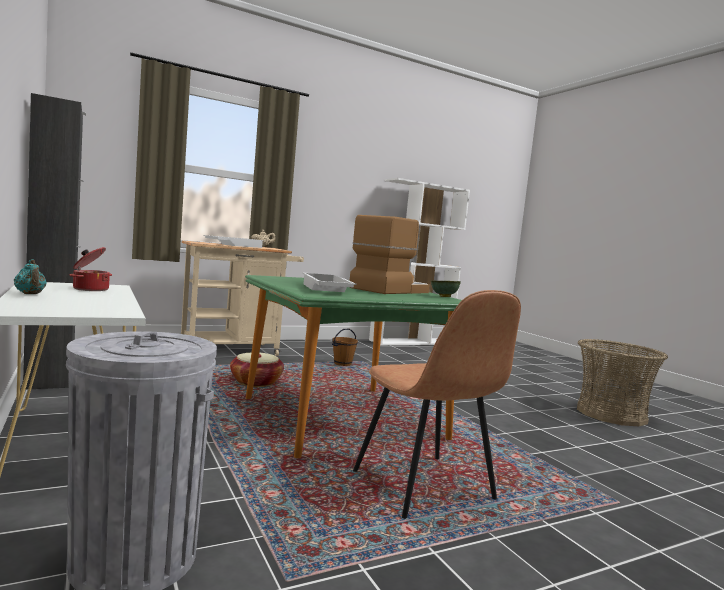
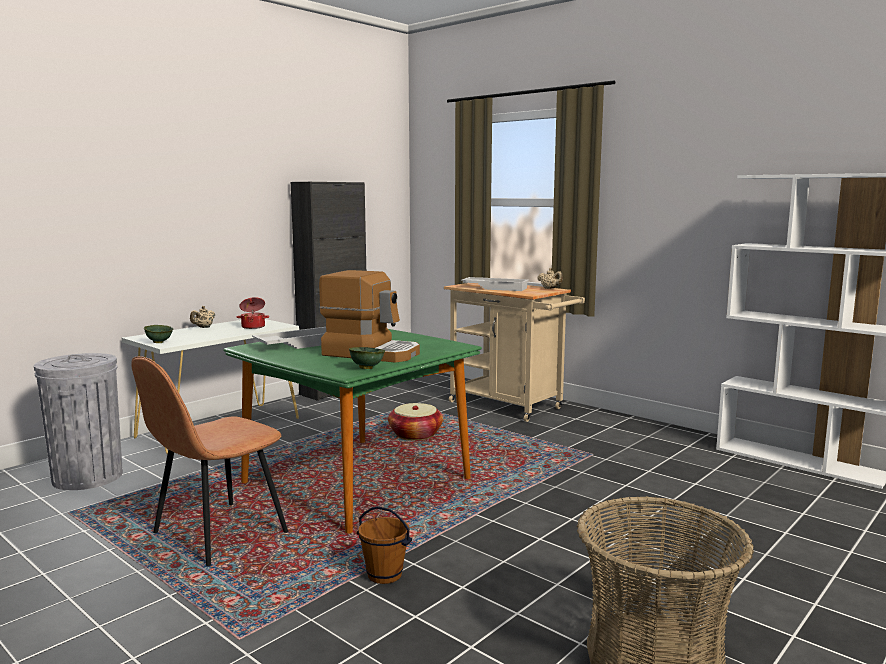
camera: 70 degrees right, 5 degrees up
(30, 294) = (203, 327): turquoise teapot -> beige teapot
(93, 312) = (159, 342): none -> green bowl
(342, 364) = (555, 449): brown bucket -> brown bucket (385, 575)

